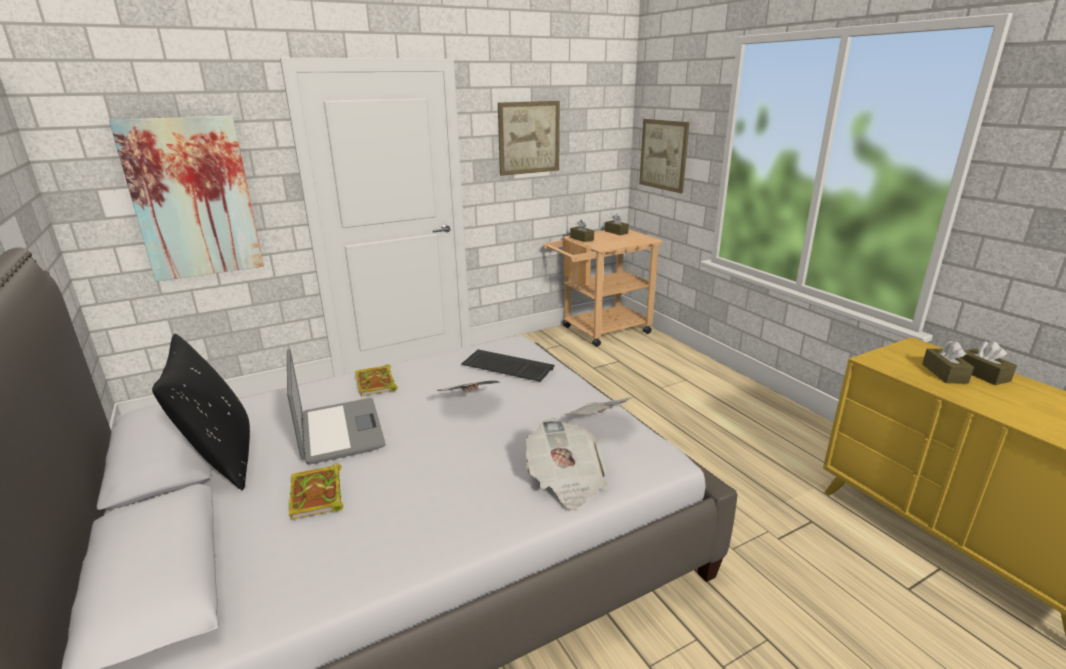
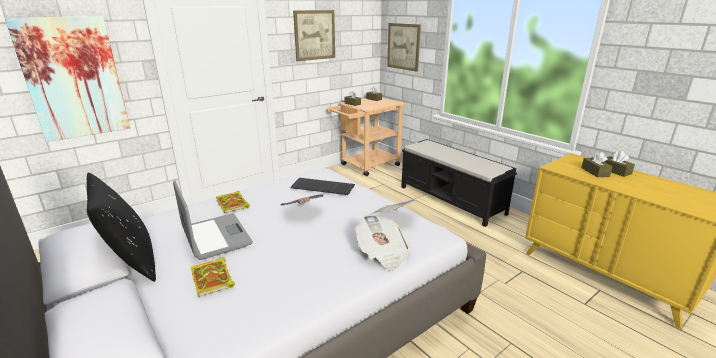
camera: 10 degrees left, 0 degrees up
(720, 394) = (451, 200): none -> black bench

